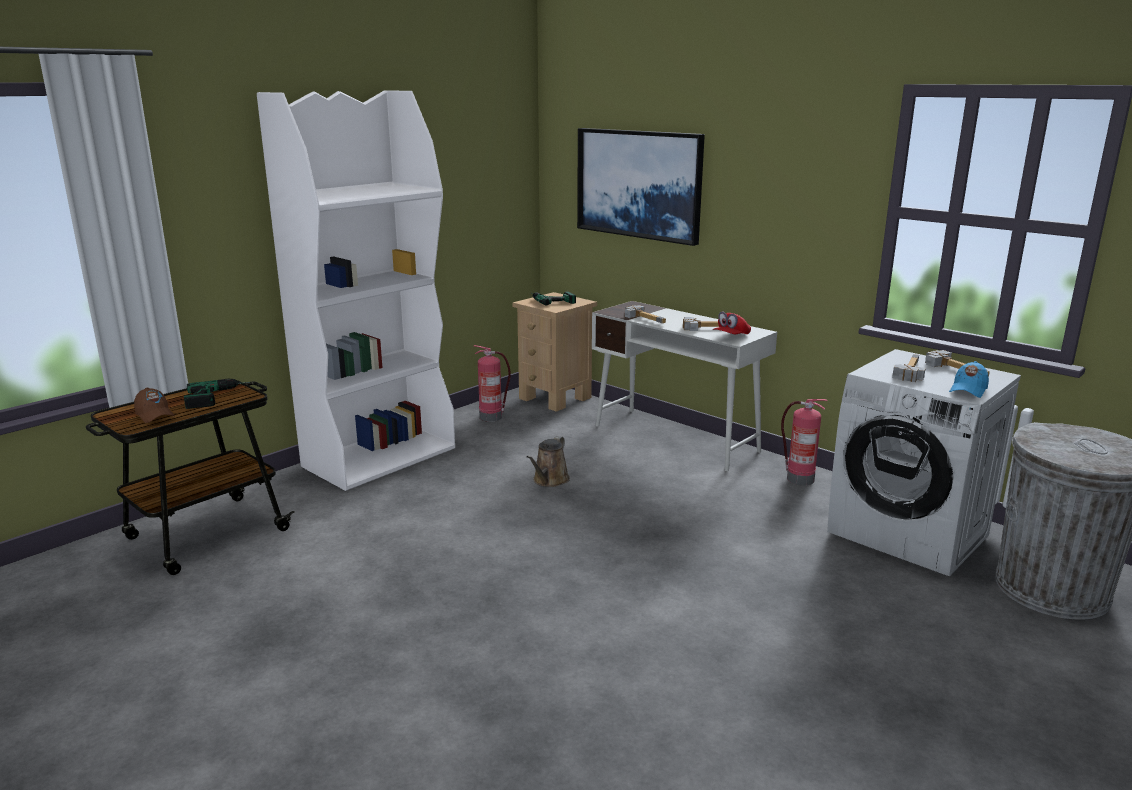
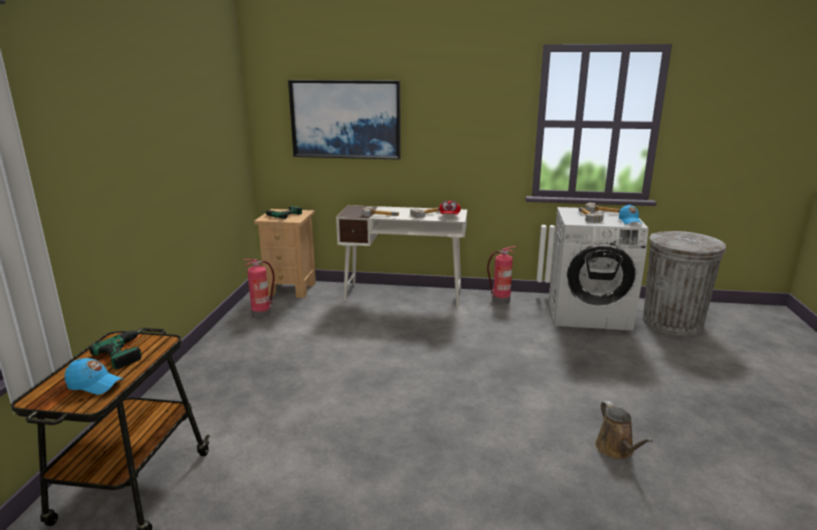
camera: 35 degrees left, 0 degrees up
(154, 415) = (94, 384): brown cap -> blue cap
(380, 457) = (211, 368): white bookcase -> none
(549, 481) = (363, 346): brown watering can -> brown watering can (616, 450)

